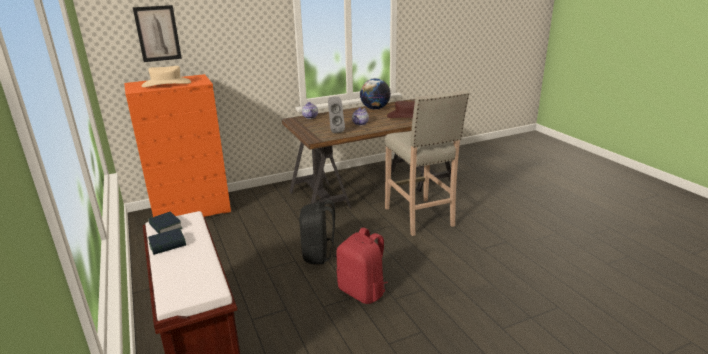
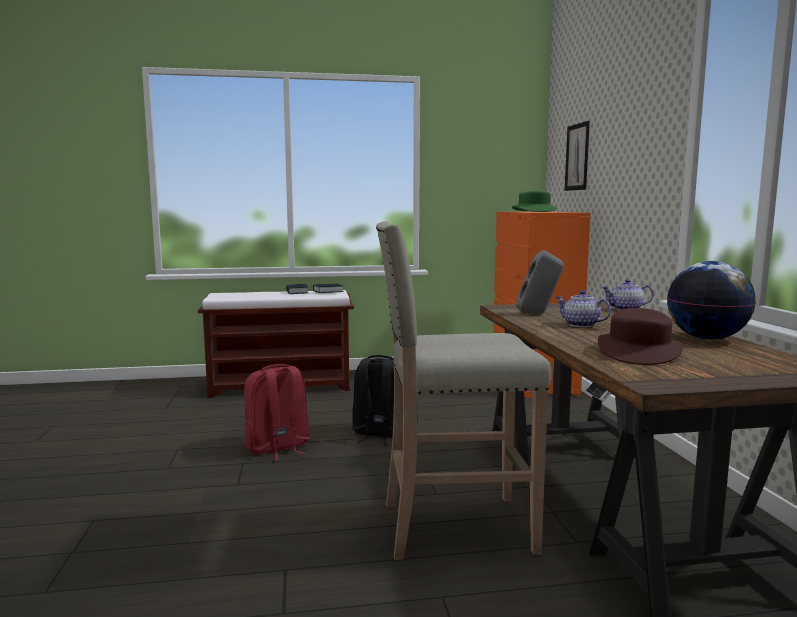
camera: 105 degrees right, 15 degrees down
(166, 84) = (534, 211): beige hat -> green hat

